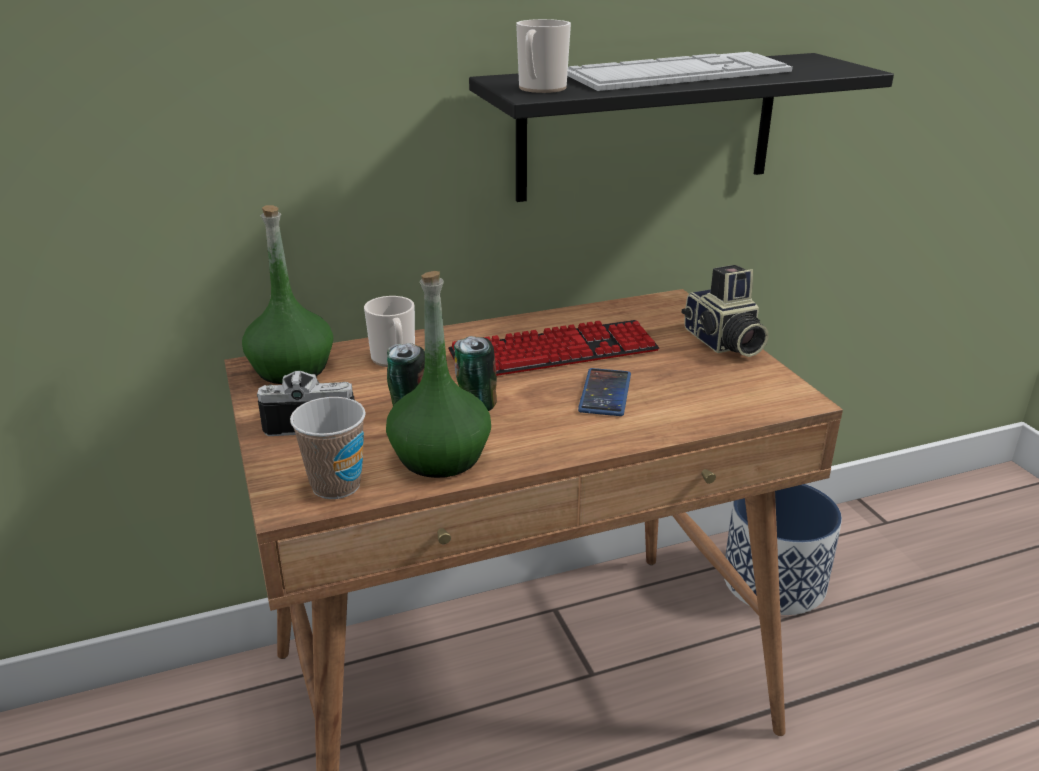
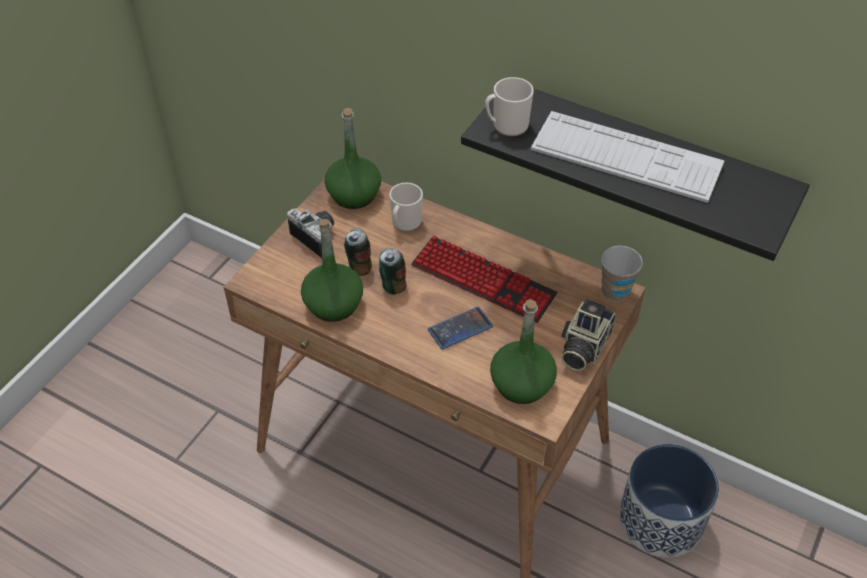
camera: 50 degrees right, 20 degrees up
(336, 485) = (277, 286): cup -> cup (615, 291)
(735, 392) = (522, 384): none -> green bottle

